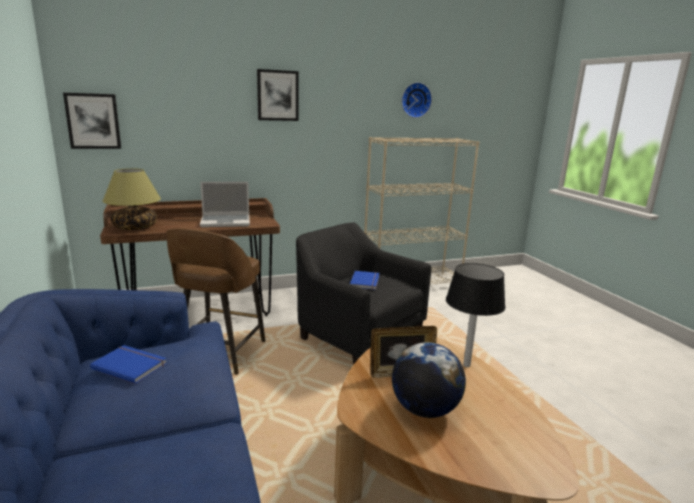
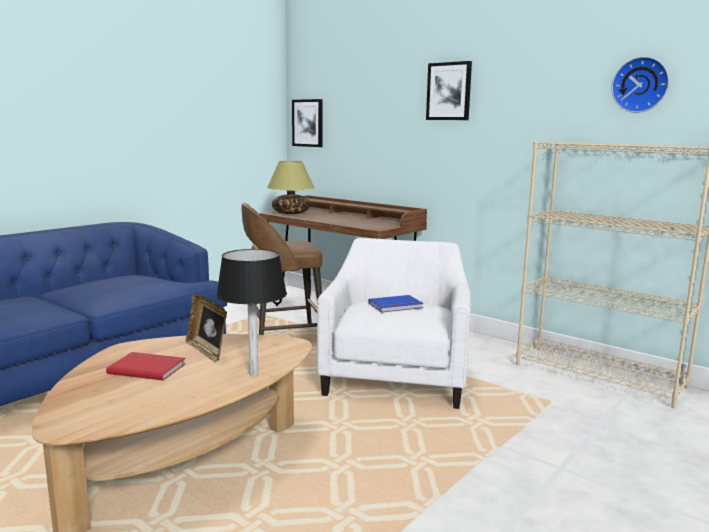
camera: 60 degrees right, 5 degrees down
(130, 365) = (123, 277): blue book -> none
(226, 222) = (355, 221): laptop -> none
(356, 336) = (396, 378): black armchair -> white armchair
(424, 410) = (148, 368): globe -> red book

